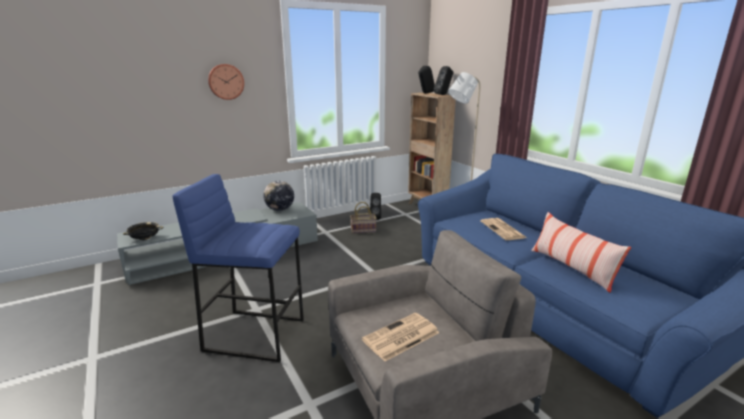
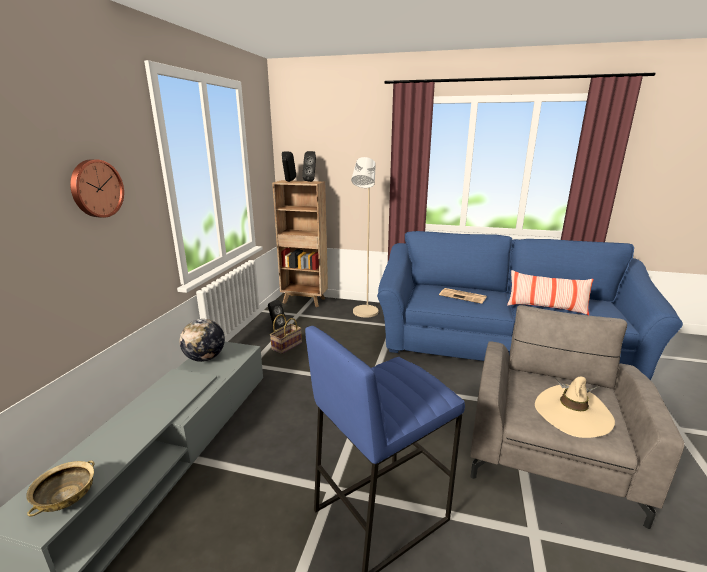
camera: 45 degrees left, 0 degrees up
(145, 238) = (67, 498): black bowl -> beige bowl
(400, 337) = (572, 414): newspaper -> beige hat

